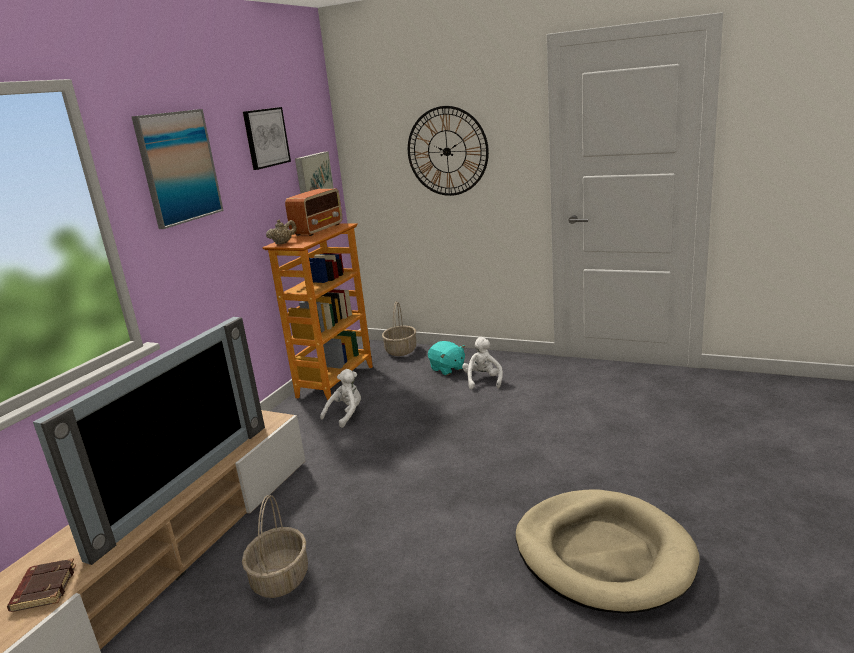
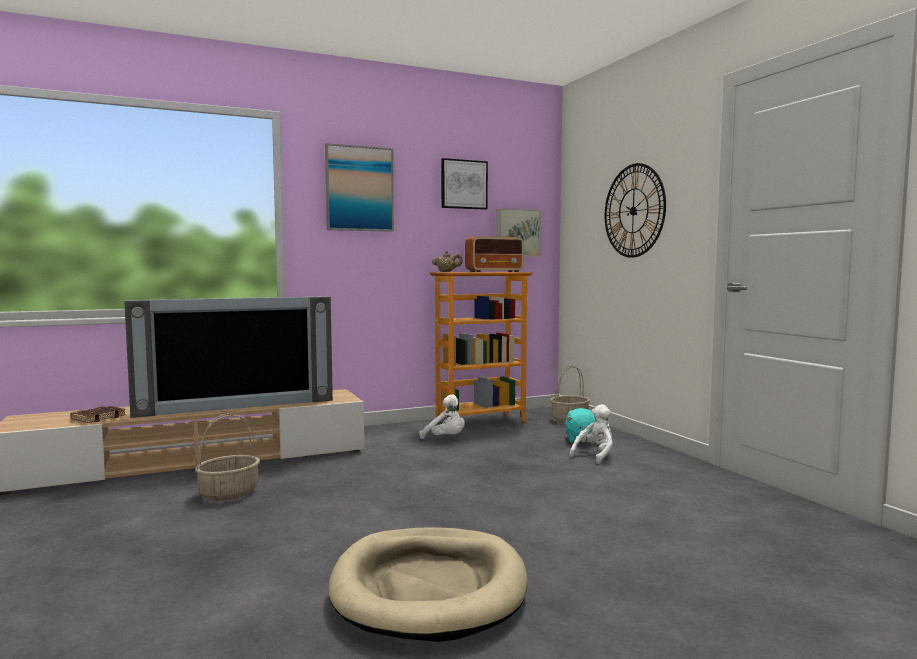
camera: 40 degrees right, 15 degrees down
(346, 415) = (446, 439): white plush toy -> white plush toy turned 45 degrees clockwise

